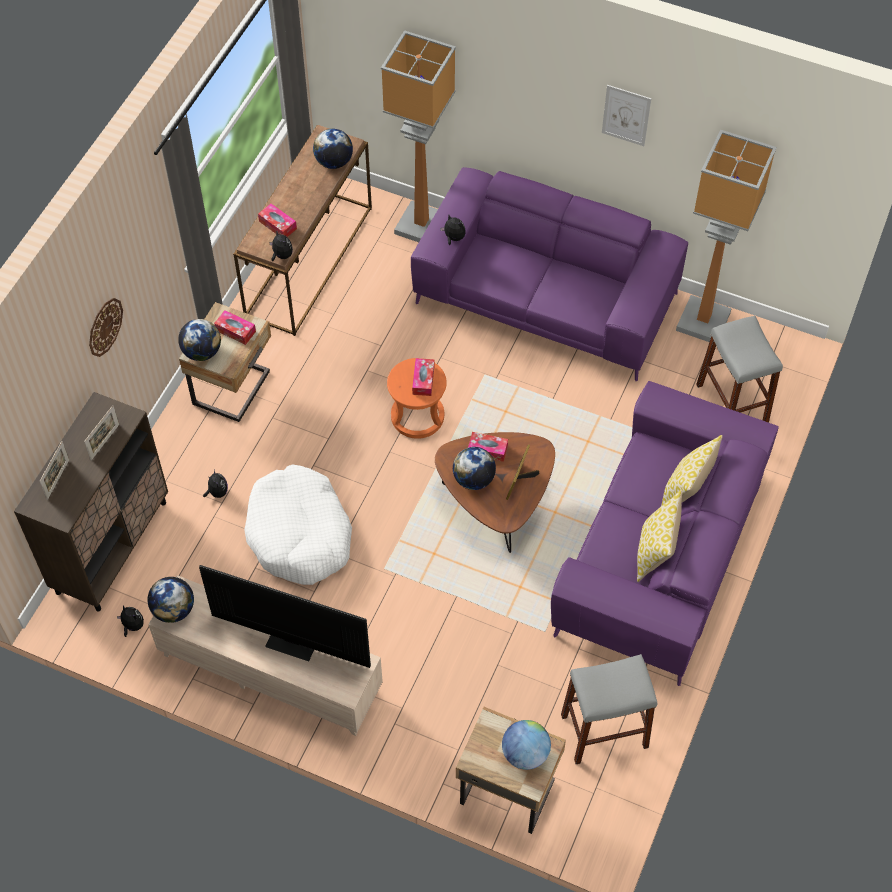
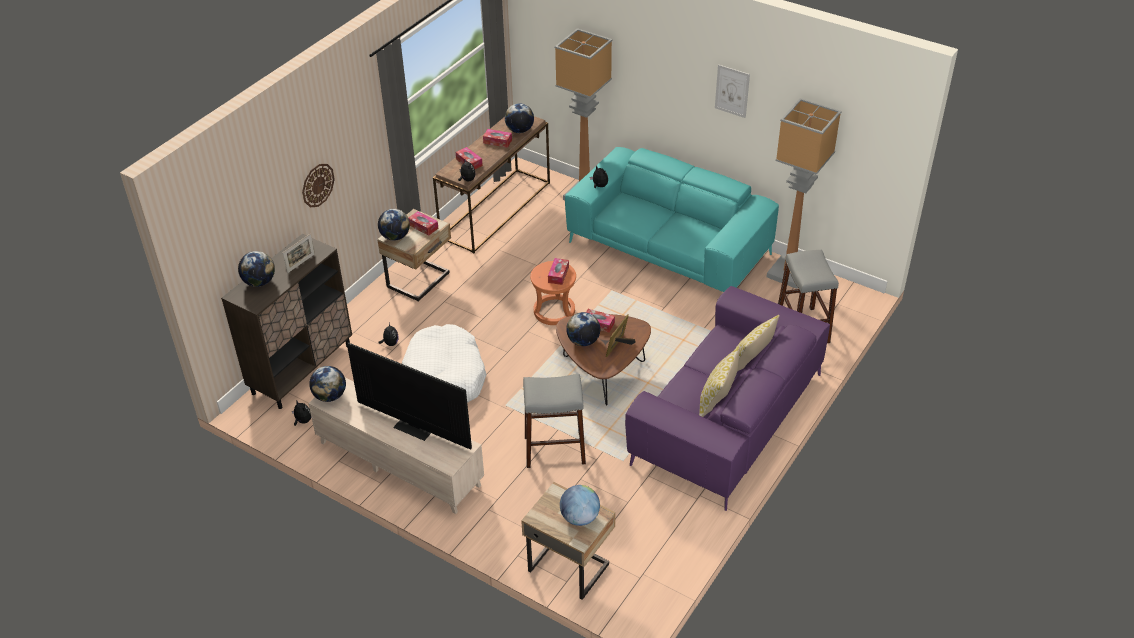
camera: 10 degrees right, 15 degrees down
(58, 479) = (259, 282): picture frame -> globe
(308, 185) = (497, 141): none -> tissue box
(546, 299) = (669, 249): purple sofa -> turquoise sofa
(604, 731) = (657, 535): grey stool -> grey stool (554, 450)

